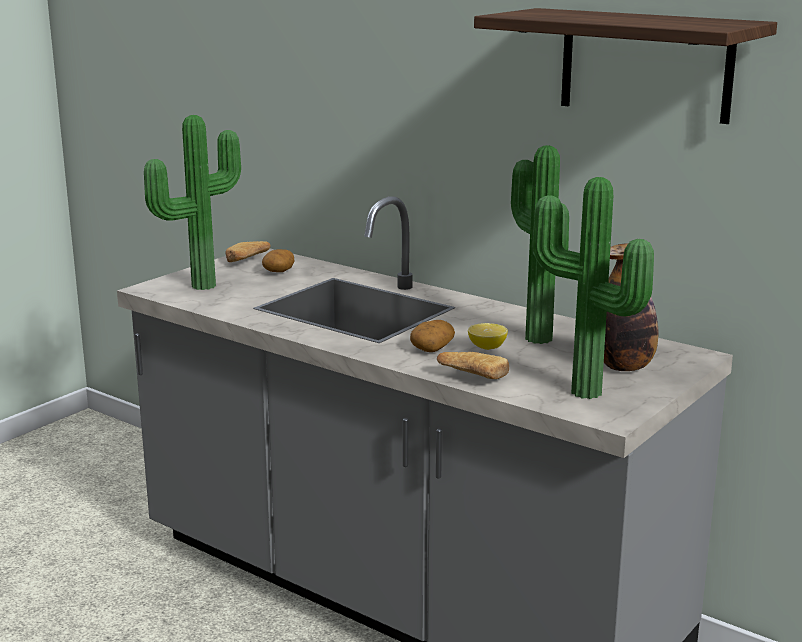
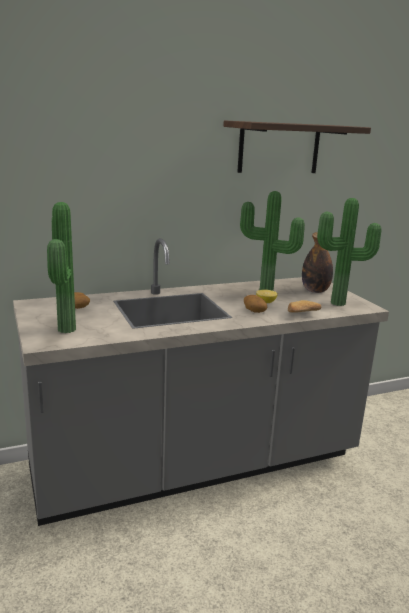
camera: 60 degrees left, 0 degrees up
(244, 262) = (40, 310): bread -> none

